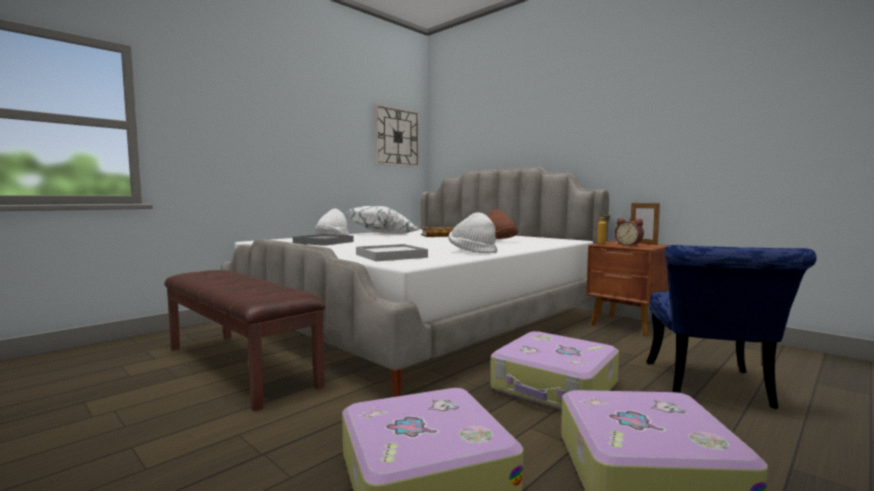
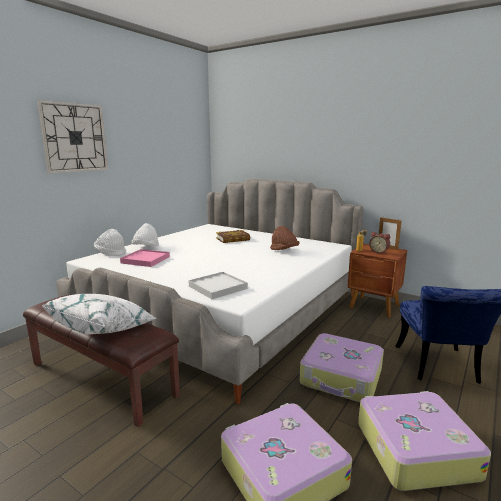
camera: 10 degrees left, 10 degrees up
(323, 242) = (145, 260): grey tray -> pink tray
(383, 233) = (184, 236): white pillow -> white pillow (104, 329)
(397, 137) = (186, 148): wall clock -> wall clock (75, 137)
(472, 252) = (274, 274): white hat -> white hat (111, 253)

